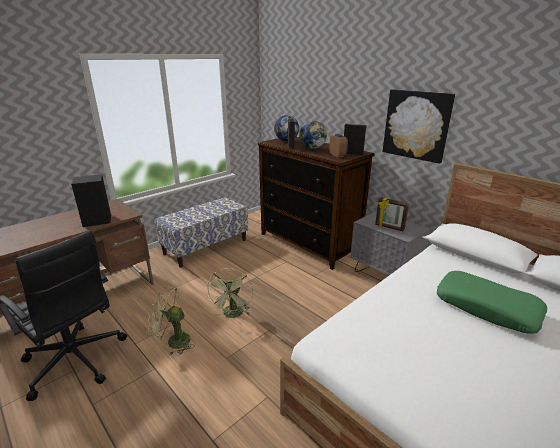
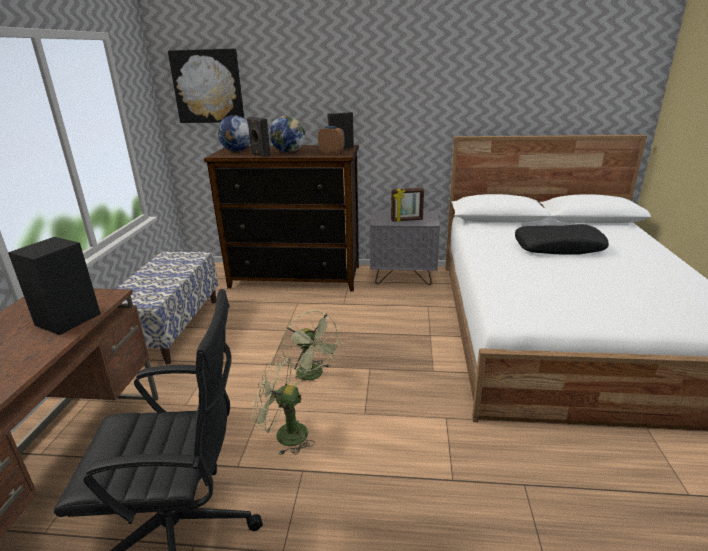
camera: 40 degrees left, 0 degrees up
(173, 341) = (284, 435): green fan -> green fan turned 45 degrees clockwise
(416, 125) = (403, 105): picture -> picture (208, 86)
(486, 308) = (558, 247): green pillow -> black pillow

